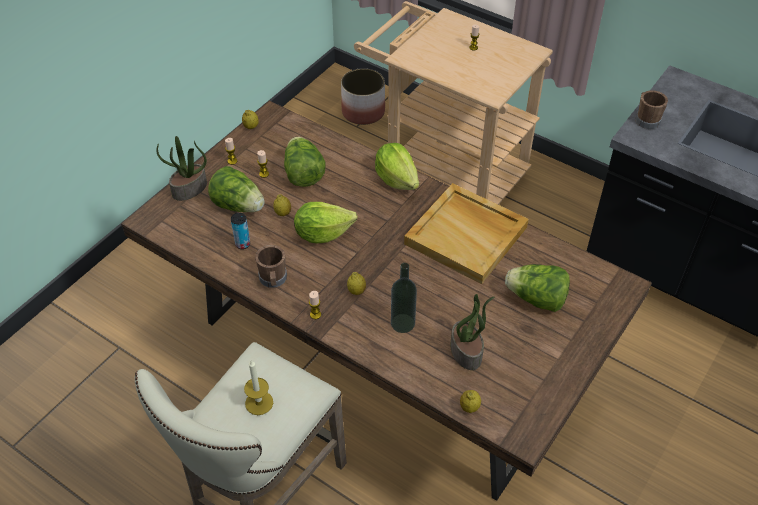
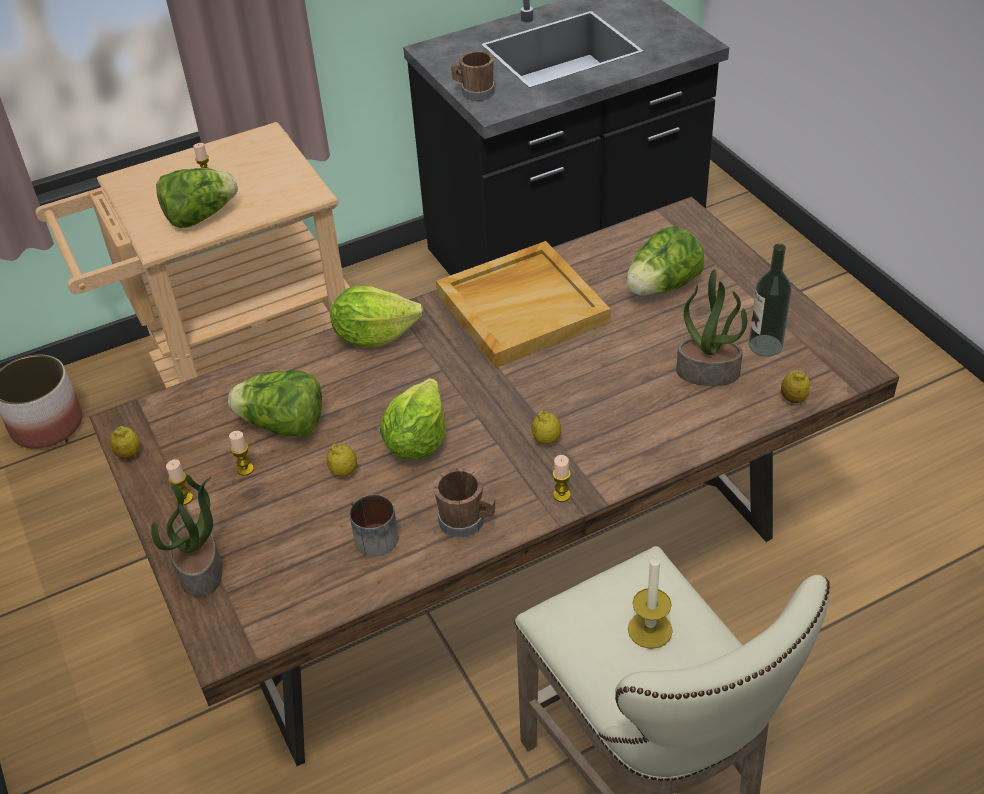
camera: 60 degrees left, 5 degrees down
(238, 205) = (287, 518): lettuce -> lettuce (200, 216)
(242, 244) = (371, 536): can -> mug
(402, 323) = (629, 413): bottle -> bottle (765, 345)

